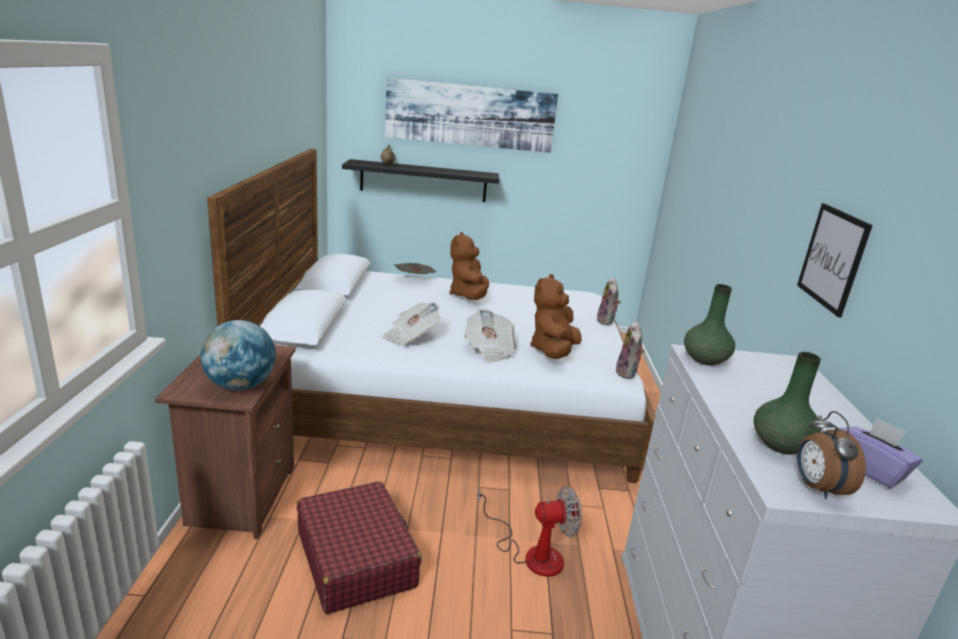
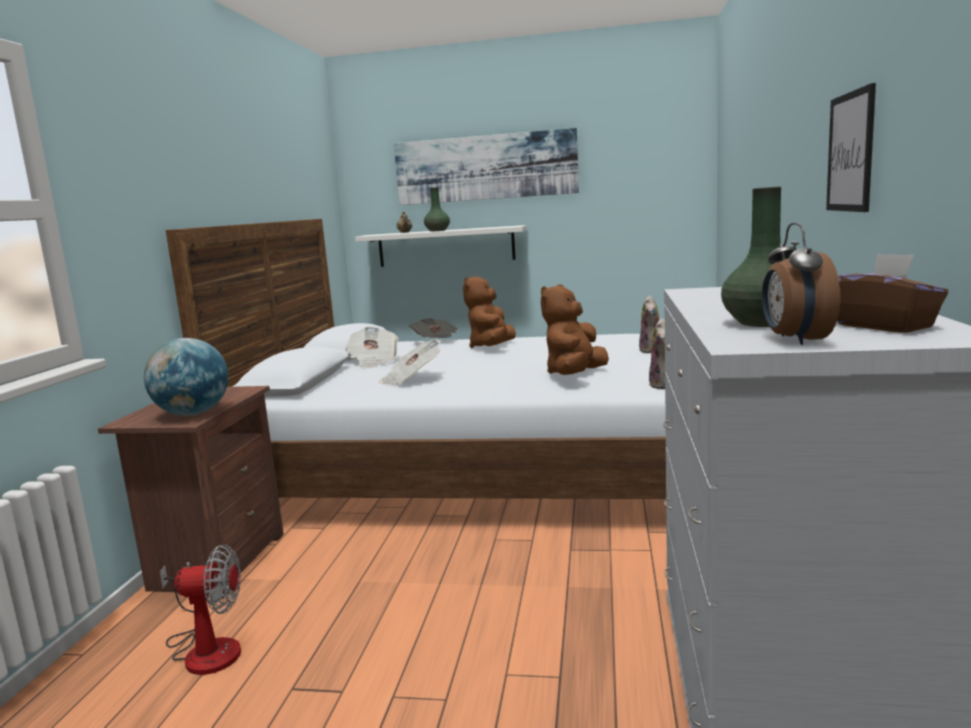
camera: 10 degrees right, 10 degrees down
(356, 558) = (330, 611): red suitcase -> none
(423, 181) = (446, 246): black shelf -> white shelf
(489, 350) = (499, 381): newspaper -> newspaper (373, 362)
(532, 553) = (549, 598): fan -> fan (206, 648)
(705, 360) = (701, 292): green vase -> green vase (437, 231)
(870, 470) = (884, 326): purple tissue box -> brown tissue box

